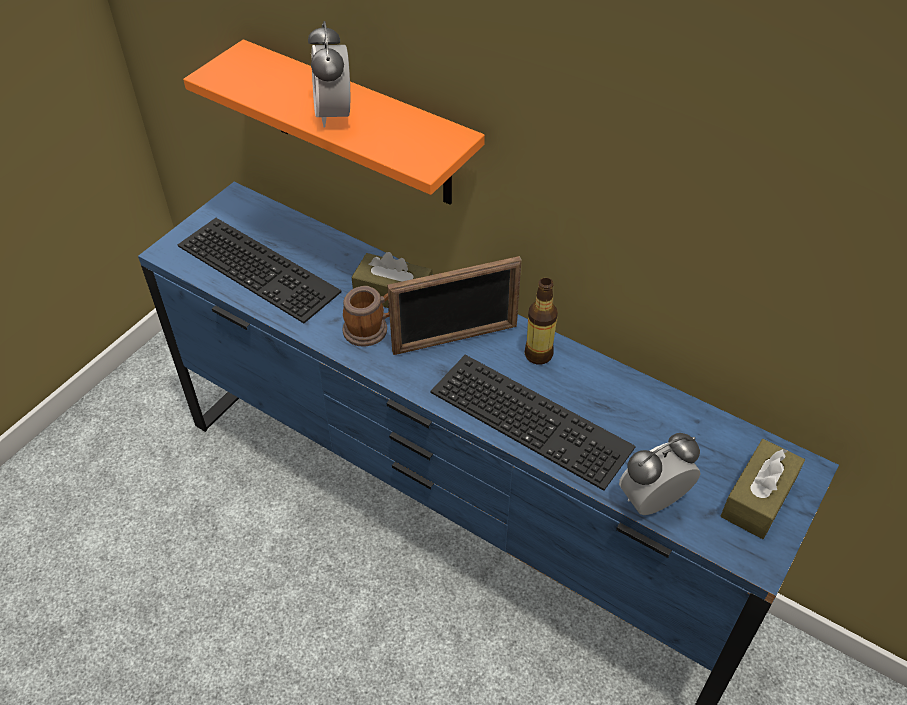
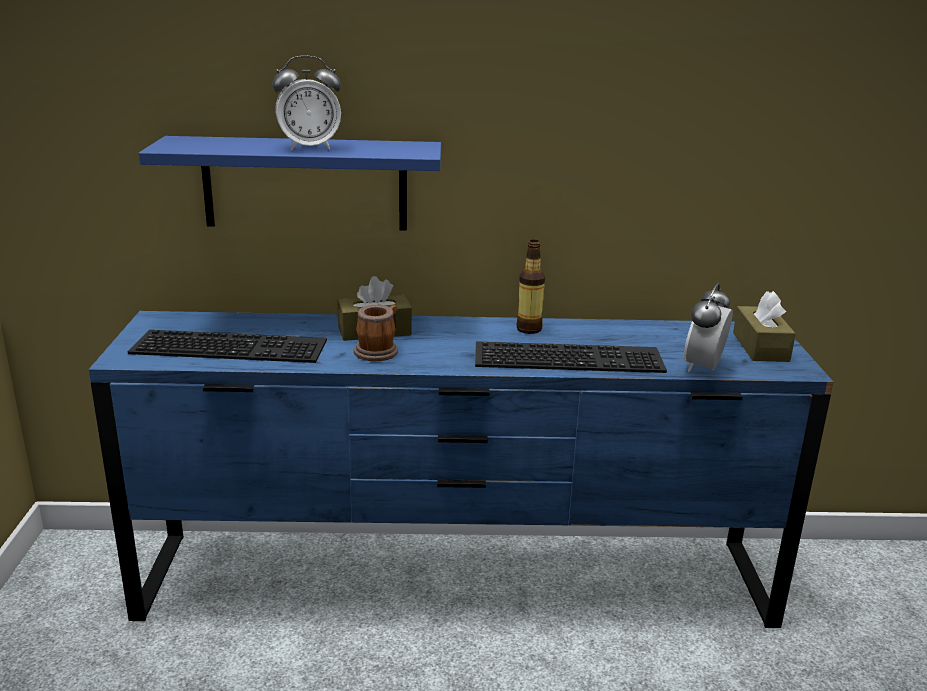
camera: 35 degrees left, 25 degrees down
(334, 114) = (309, 148): alarm clock -> alarm clock turned 60 degrees counterclockwise
(360, 125) = (305, 184): orange shelf -> blue shelf
(455, 339) = (456, 338): picture frame -> none

